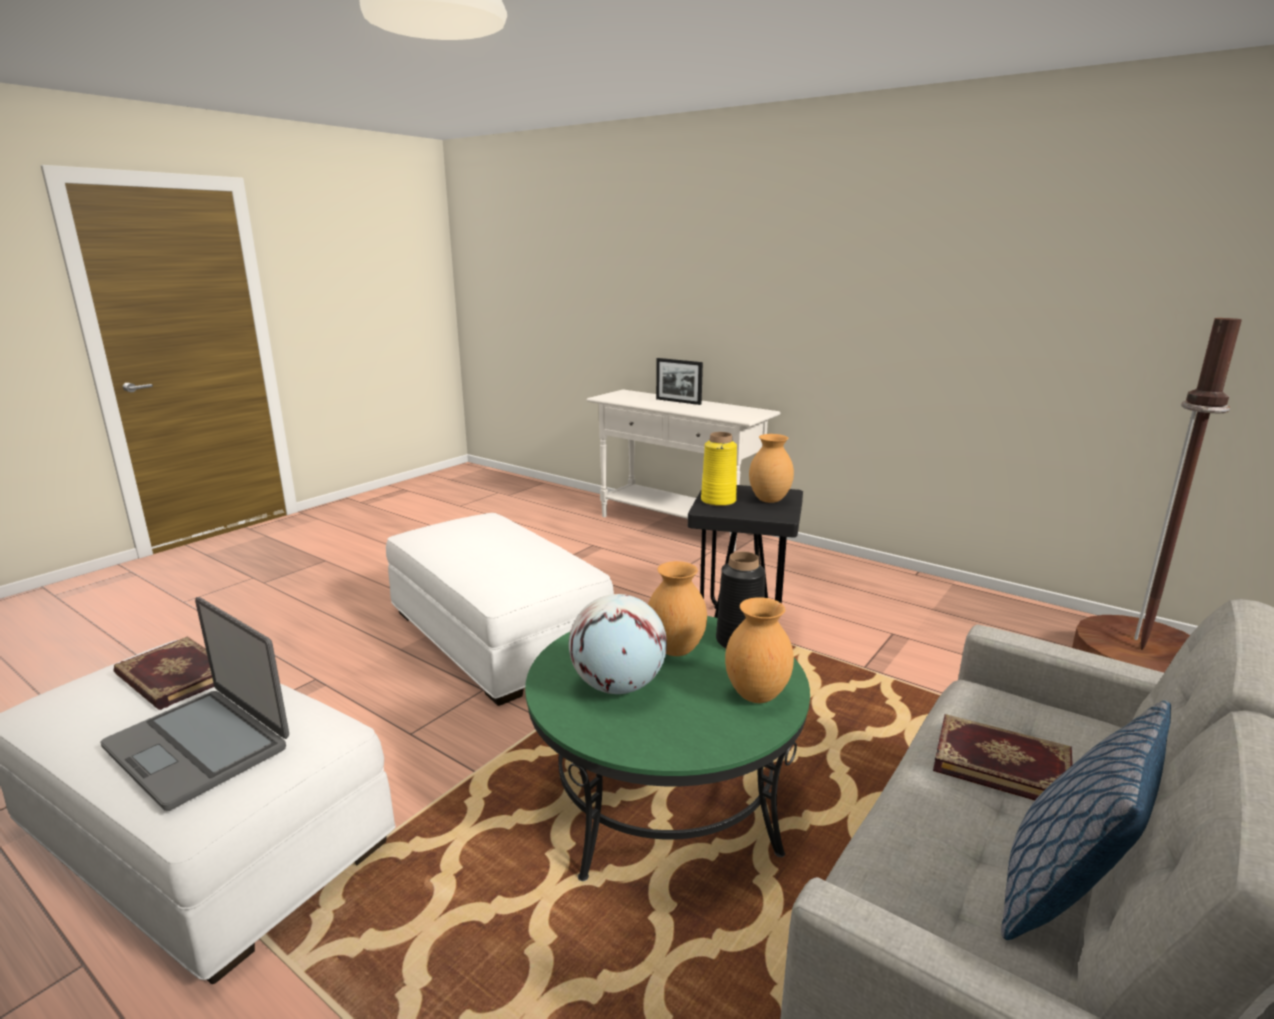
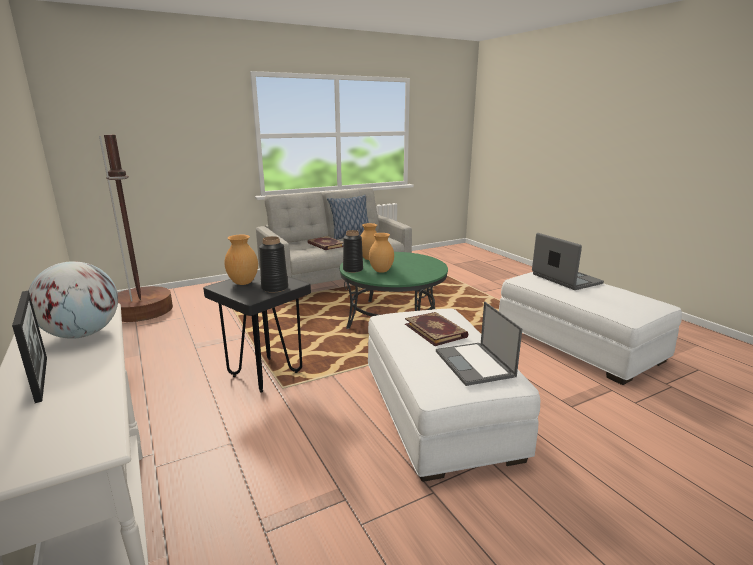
camera: 155 degrees left, 0 degrees up
(173, 677) = (605, 300): book -> book (436, 330)
(449, 535) = (475, 364): none -> laptop
(618, 686) = (413, 266): globe -> globe (82, 334)
(718, 500) = (274, 288): yellow vase -> black vase

